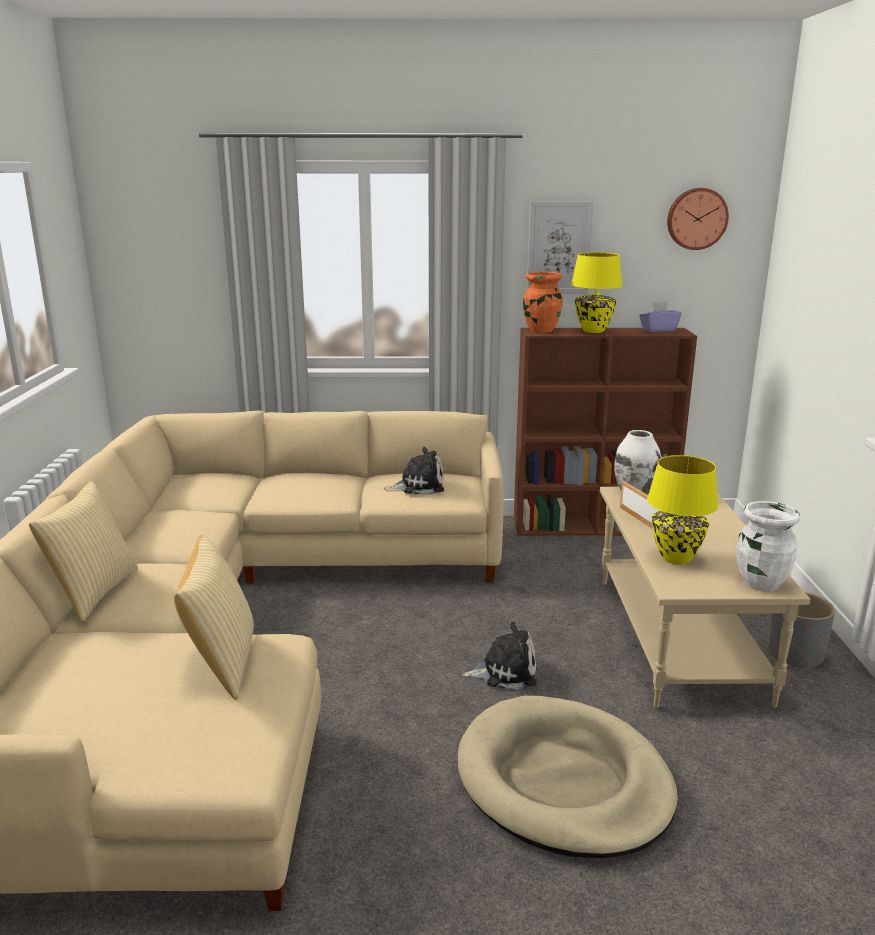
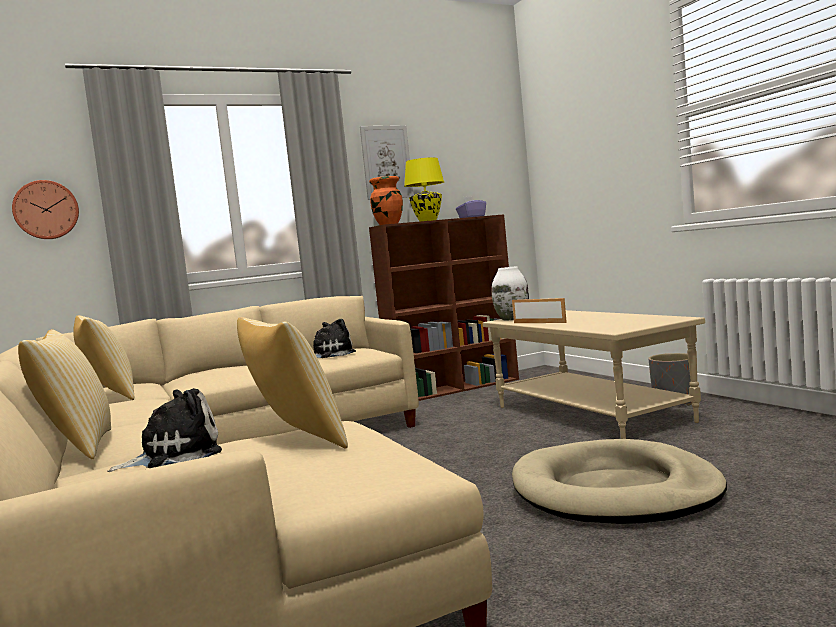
camera: 25 degrees left, 15 degrees down
(190, 499) = (109, 397): none -> pillow
(505, 672) = (489, 459): plush toy -> plush toy (175, 455)
(676, 558) = (593, 325): yellow table lamp -> none
(696, 218) = (477, 137): wall clock -> wall clock (46, 210)
(760, 583) = (665, 320): white vase -> none

